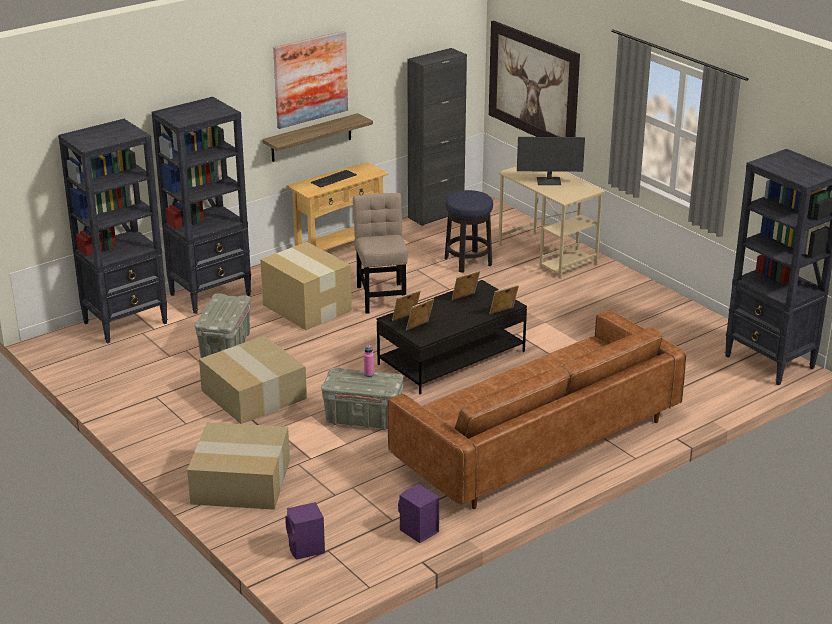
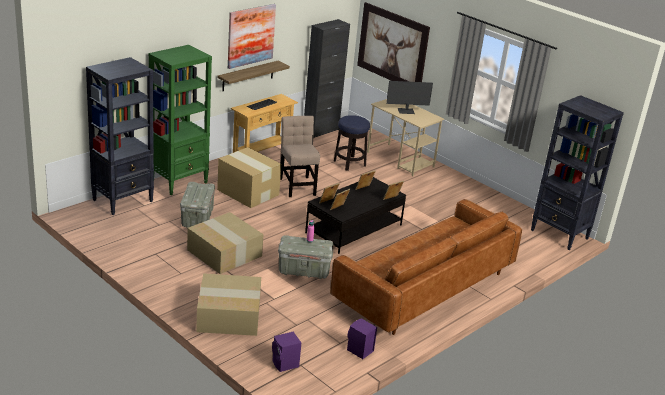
camera: 10 degrees left, 0 degrees up
(211, 295) = (179, 182): black bookcase -> green bookcase

